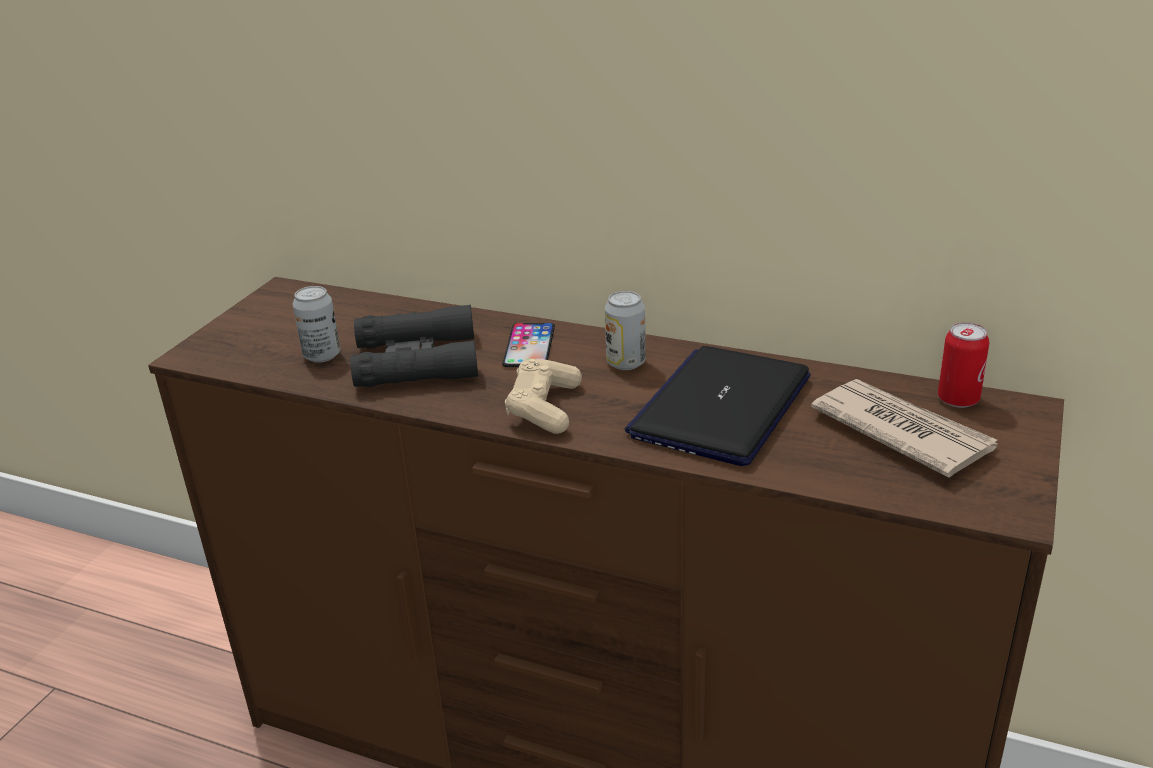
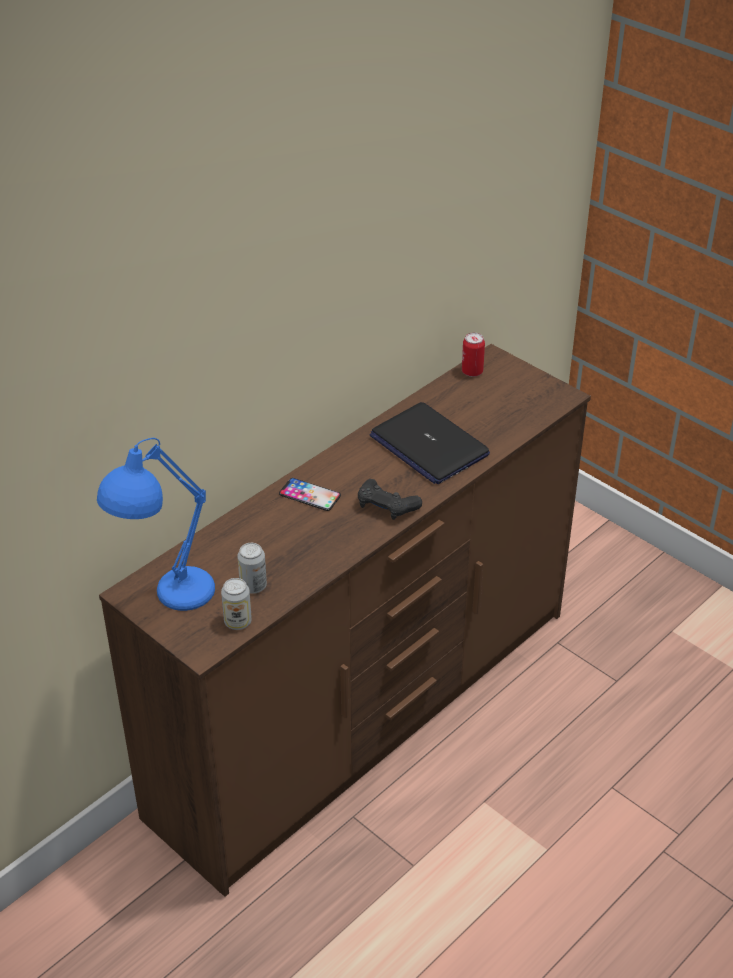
camera: 70 degrees left, 10 degrees up
(273, 312) = (165, 601): none -> blue table lamp
(416, 361) = (293, 545): black binoculars -> none
(544, 408) = (386, 506): beige game controller -> black game controller
(626, 363) = (358, 463): can -> can (238, 622)
(901, 431) = (487, 399): newspaper -> none

